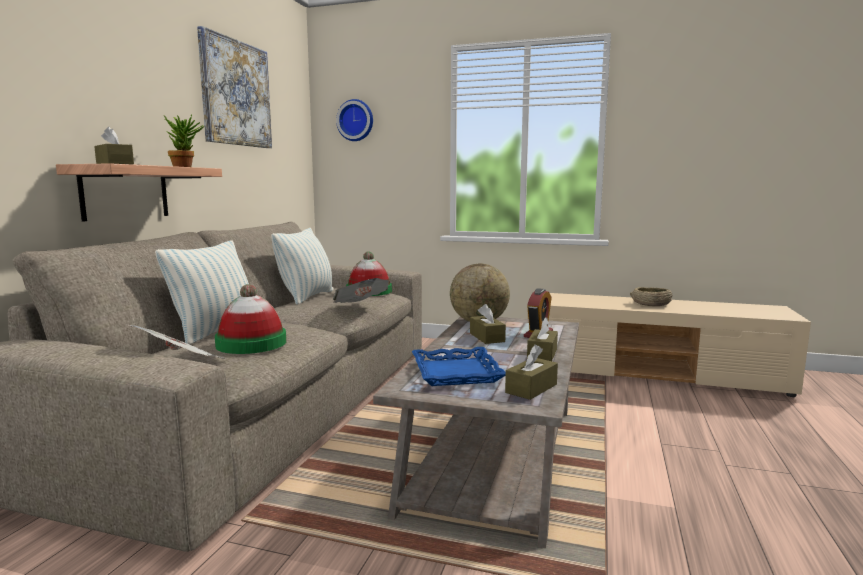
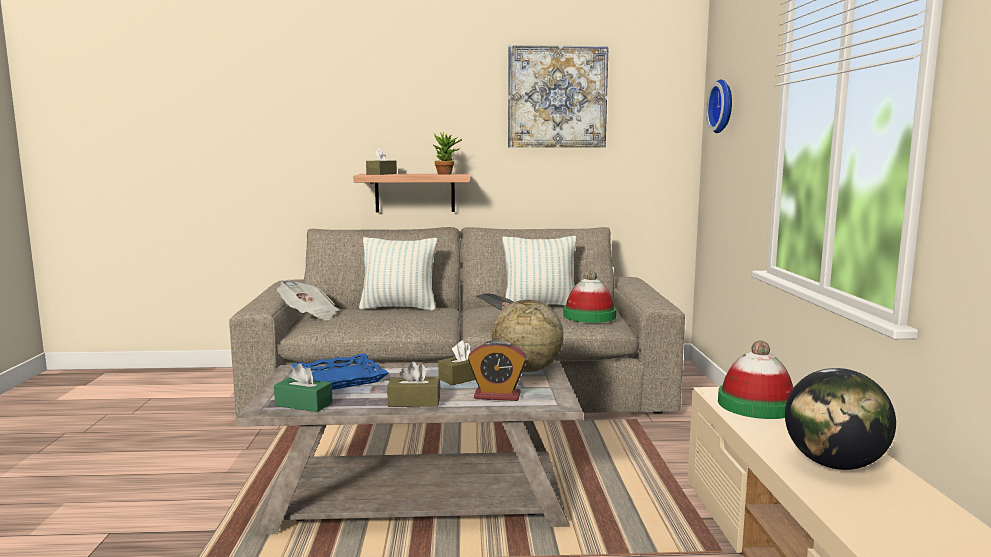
camera: 70 degrees right, 0 degrees up
(251, 343) = (366, 318): hat -> hat (756, 405)
(531, 388) = (303, 404): brown tissue box -> green tissue box
(651, 304) = (834, 464): beige bowl -> globe

